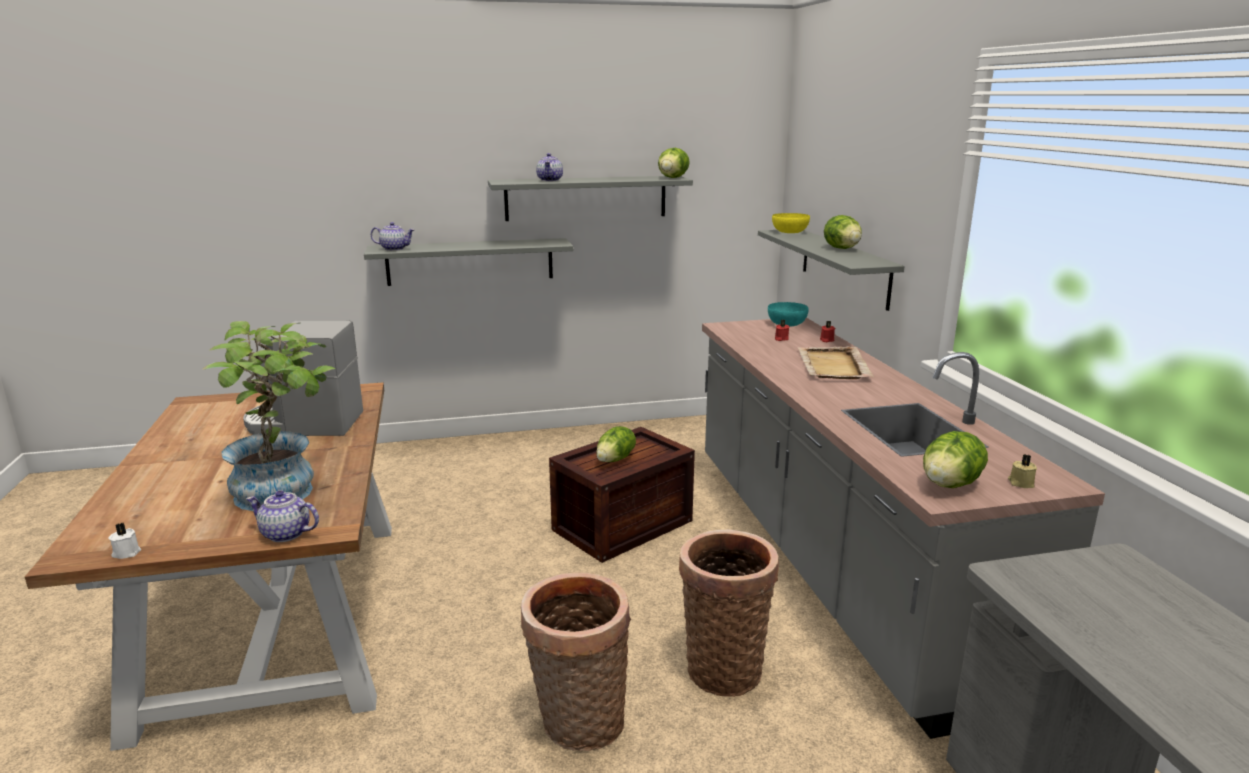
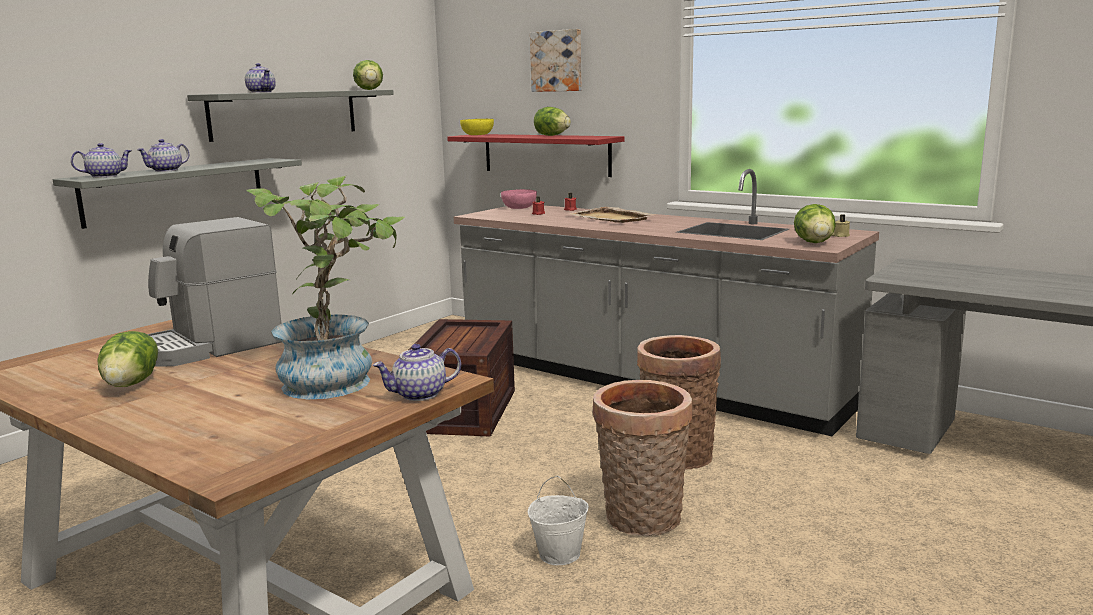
camera: 40 degrees left, 5 degrees down
(126, 552) = (289, 451): white candle -> none
(446, 247) = (166, 170): none -> teapot
(472, 716) = (560, 554): none -> white bucket
(616, 459) = (459, 342): lettuce -> lettuce (132, 383)
(787, 324) = (519, 208): turquoise bowl -> pink bowl
(844, 267) = (545, 154): grey shelf -> red shelf
(864, 162) = (557, 61): none -> picture

